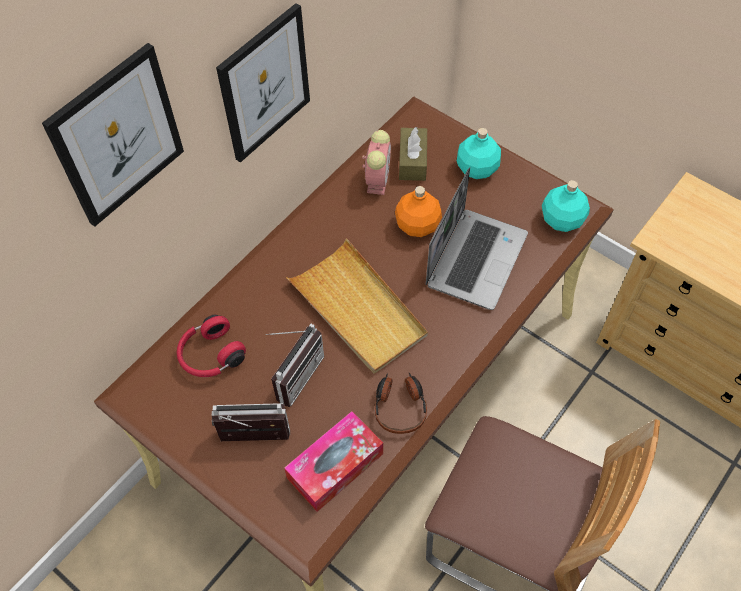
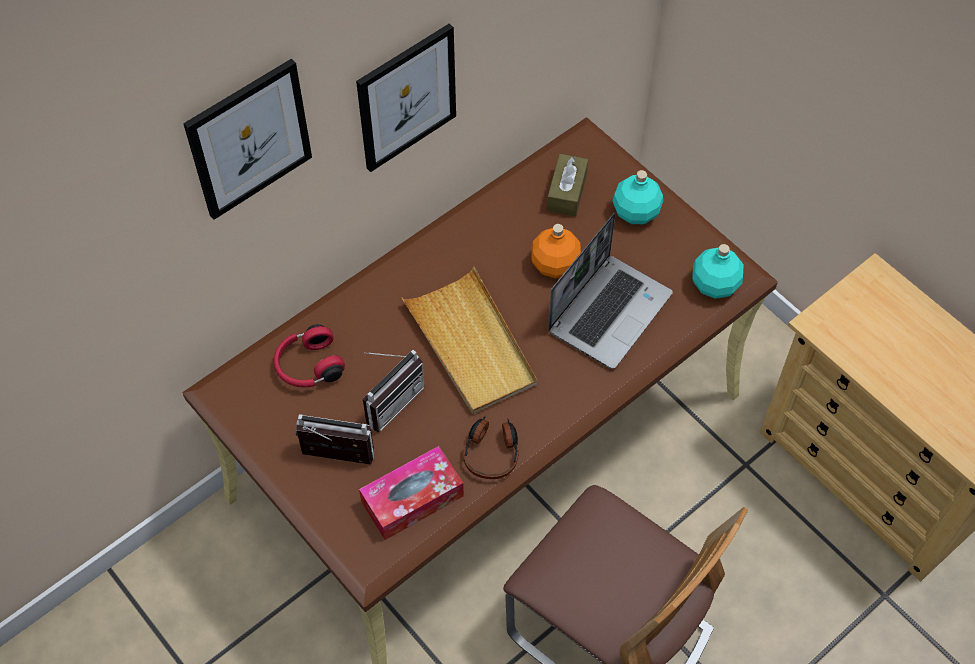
camera: 10 degrees right, 0 degrees up
(377, 179) = (523, 206): alarm clock -> none

